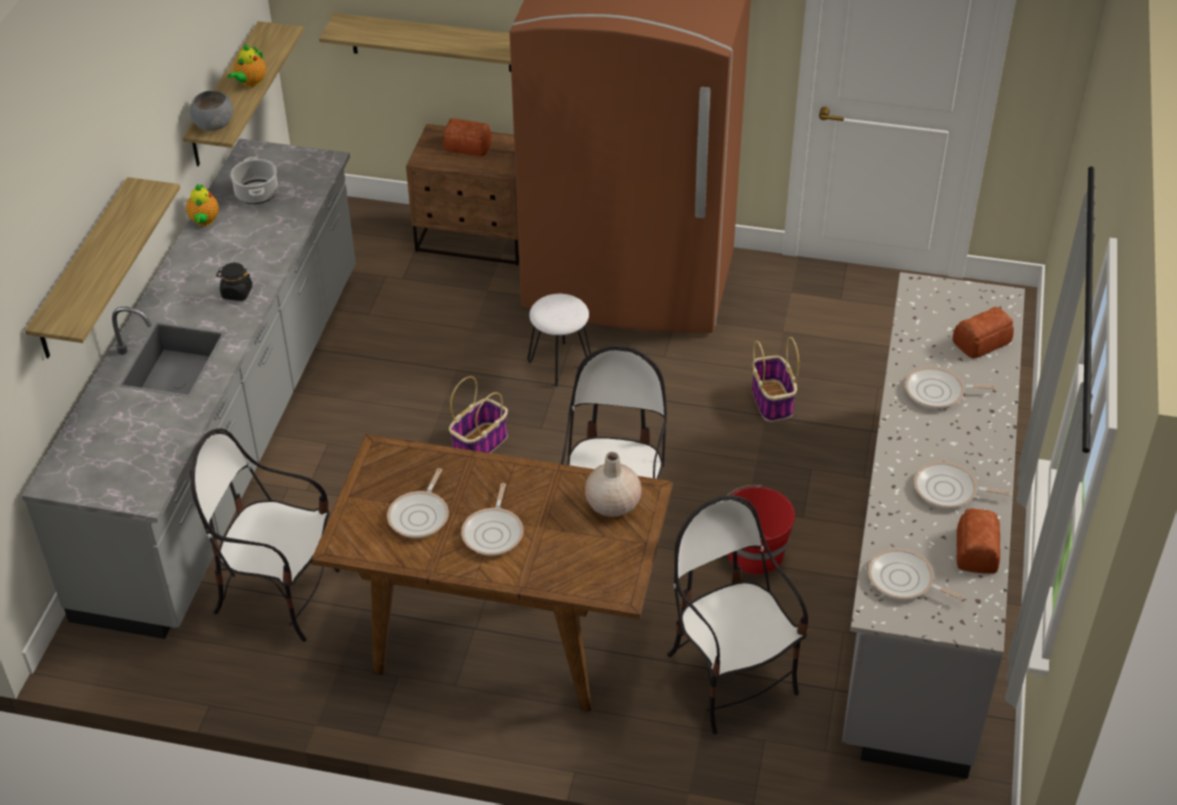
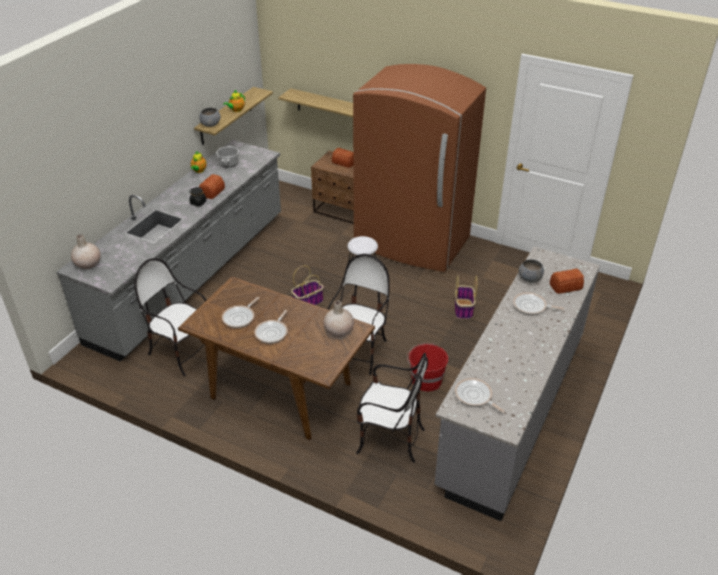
camera: 15 degrees right, 5 degrees down
(78, 466) = (88, 264): none -> beige vase
(83, 270) = (116, 172): shelf -> none
(730, 678) = (389, 439): chair -> chair turned 120 degrees clockwise
(916, 337) = (529, 278): none -> grey bowl
(949, 490) = (518, 356): frying pan -> none
(975, 551) = (521, 389): bread -> bread (211, 192)

